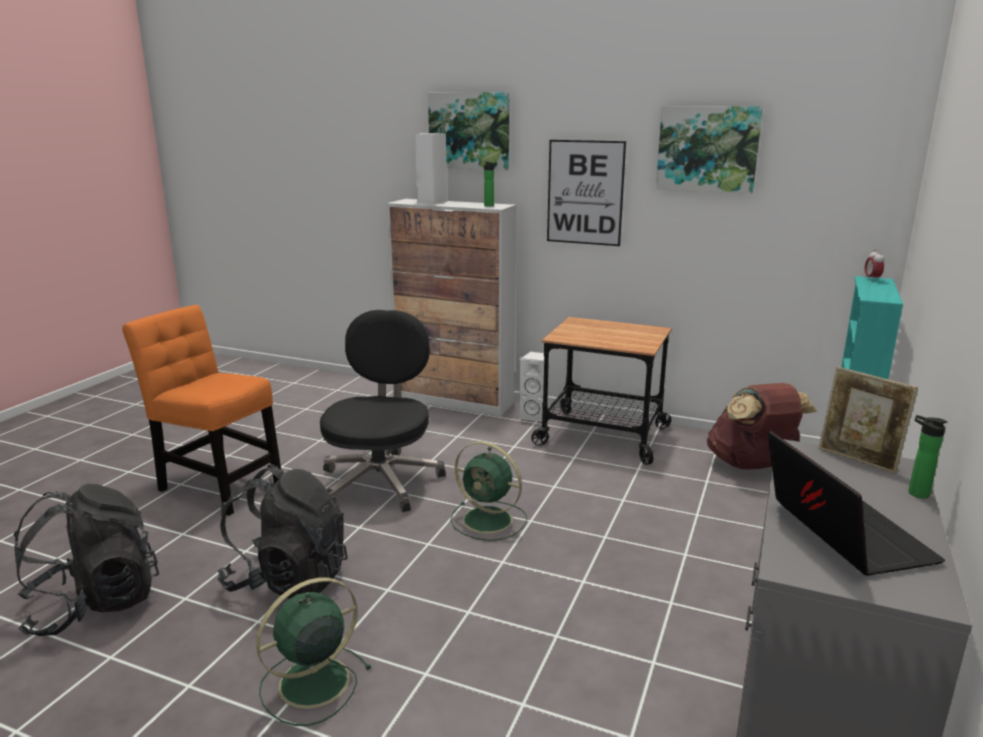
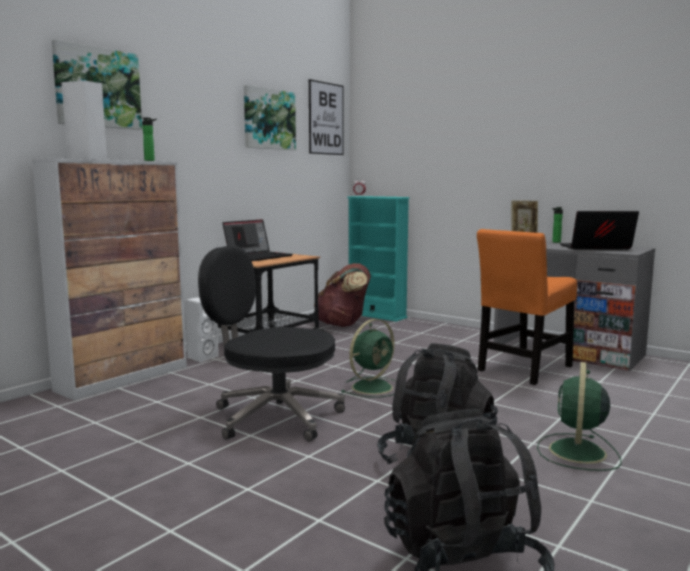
camera: 75 degrees left, 10 degrees down
(217, 485) = (201, 502): orange chair -> orange chair (523, 370)
(311, 684) = (577, 452): green fan -> green fan turned 45 degrees clockwise
(585, 193) = (200, 151): picture -> picture (326, 118)
(612, 330) = (258, 257): none -> laptop

